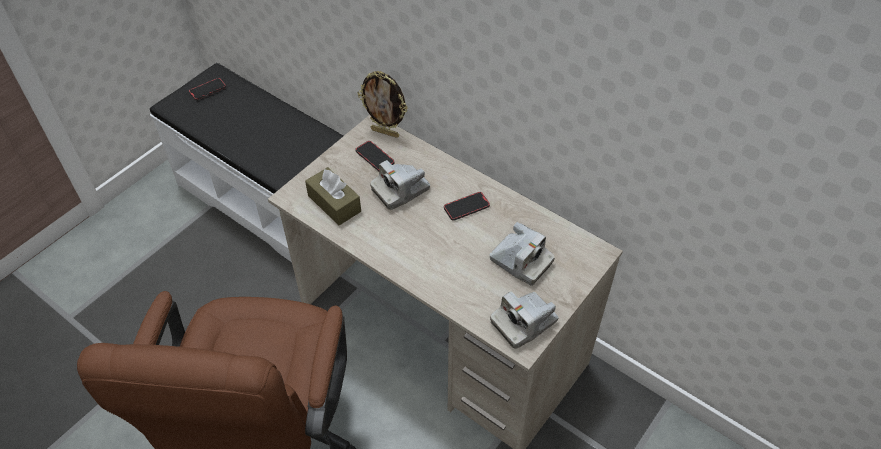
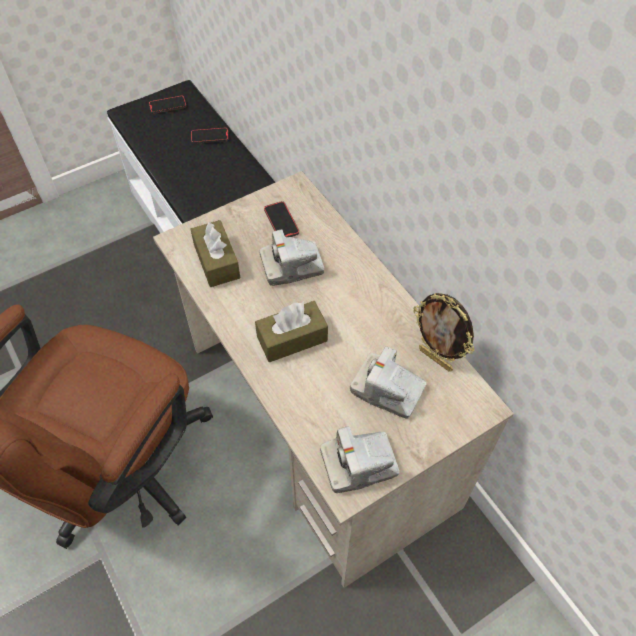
camera: 20 degrees right, 5 degrees up
(385, 132) = (305, 197): picture frame -> picture frame (436, 359)
(427, 246) = (292, 339): none -> brown tissue box
(466, 207) = (354, 307): phone -> phone (210, 137)
(520, 262) = (387, 390): camera -> camera turned 150 degrees clockwise

